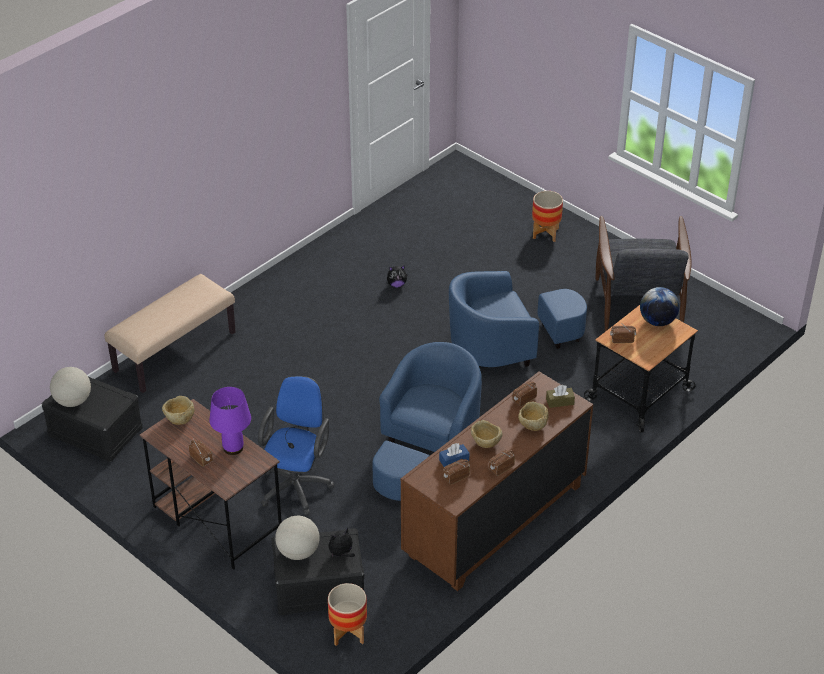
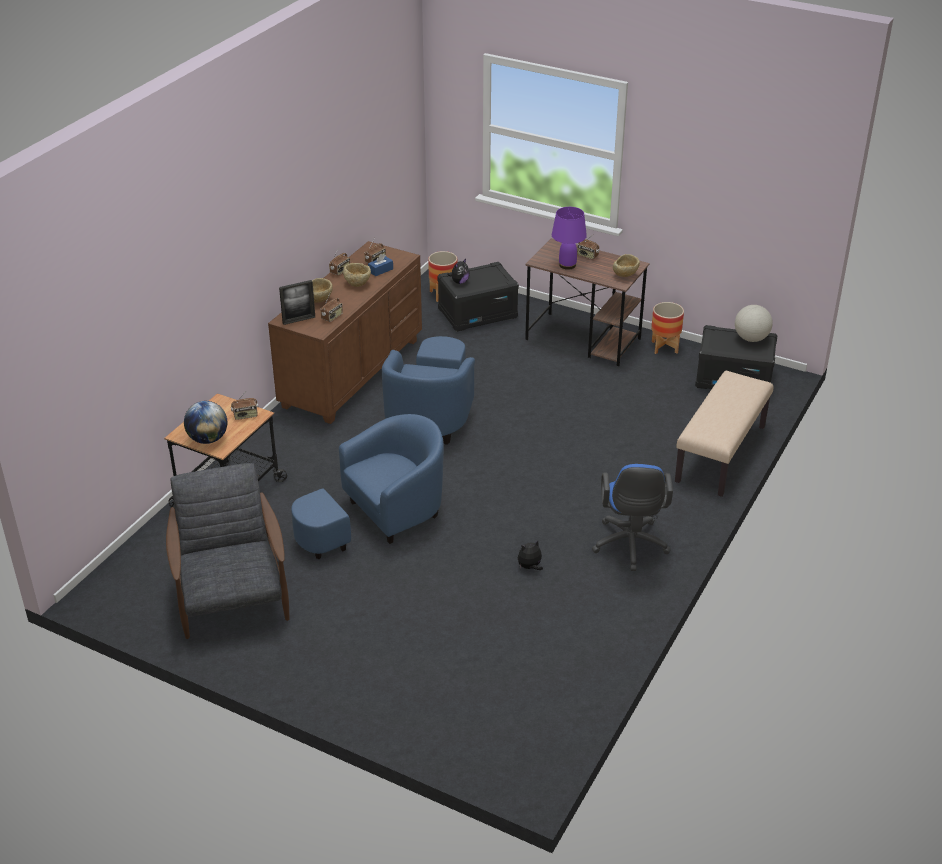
camera: 165 degrees right, 5 degrees down
(297, 485) = (532, 370): blue office chair -> blue office chair (630, 547)
(298, 552) = (493, 278): globe -> none
(545, 233) = (365, 676): planter -> planter (664, 347)
(560, 401) = (299, 320): brown tissue box -> picture frame

